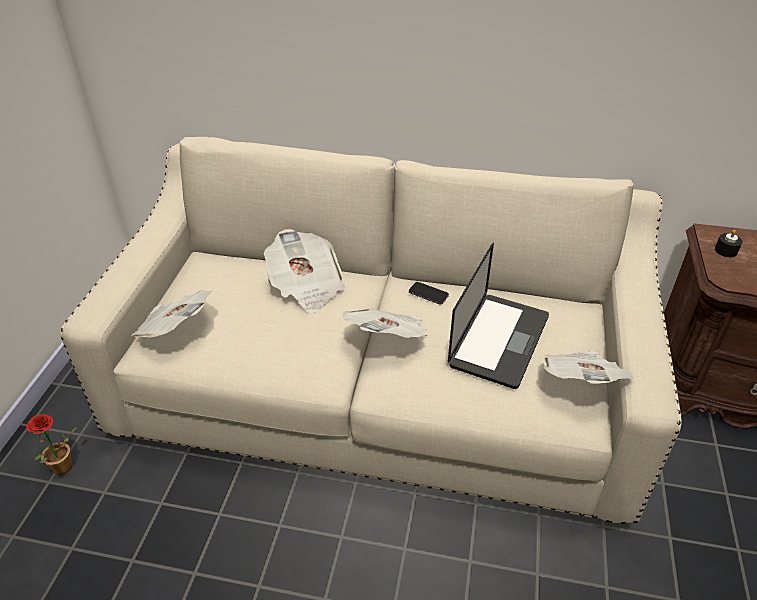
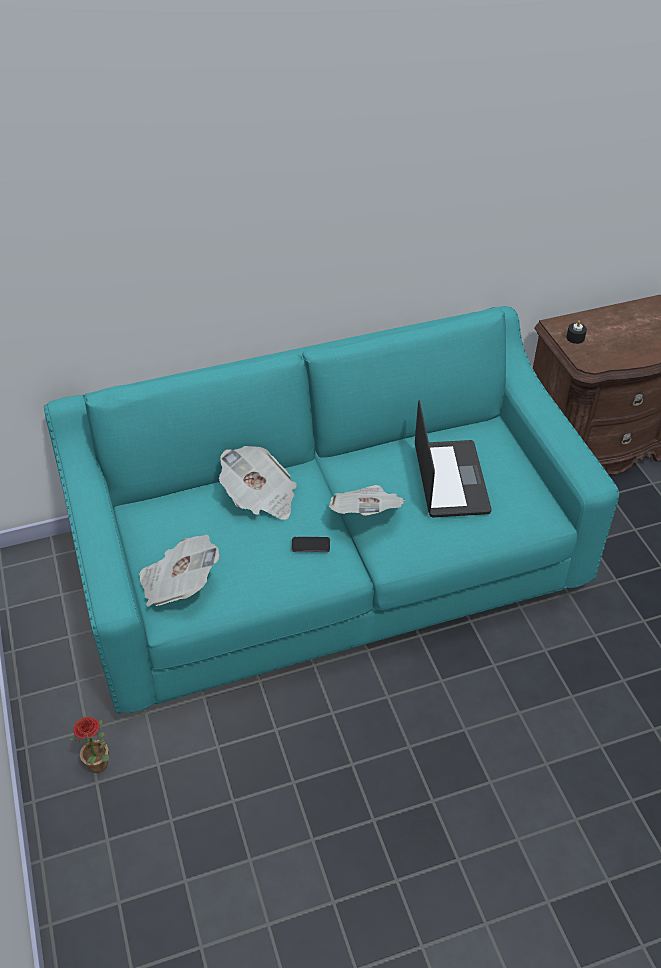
camera: 30 degrees left, 5 degrees up
(380, 390) = (331, 564): beige sofa -> turquoise sofa
(428, 294) = (367, 462): phone -> phone (310, 545)
(582, 382) = (530, 488): newspaper -> none

